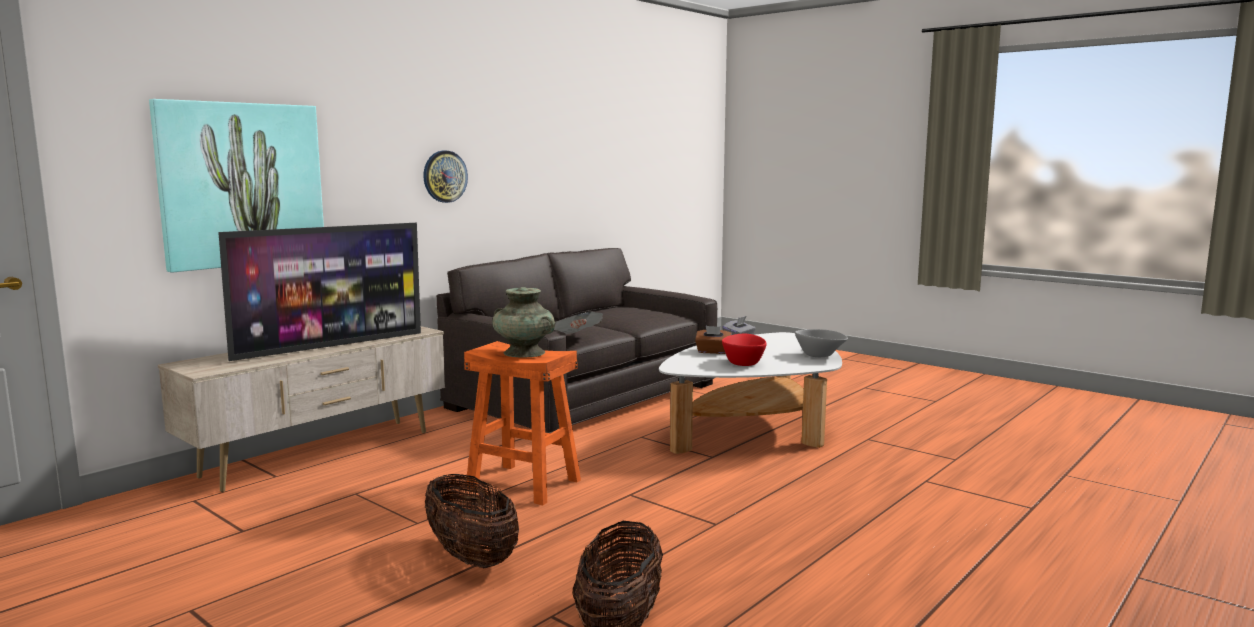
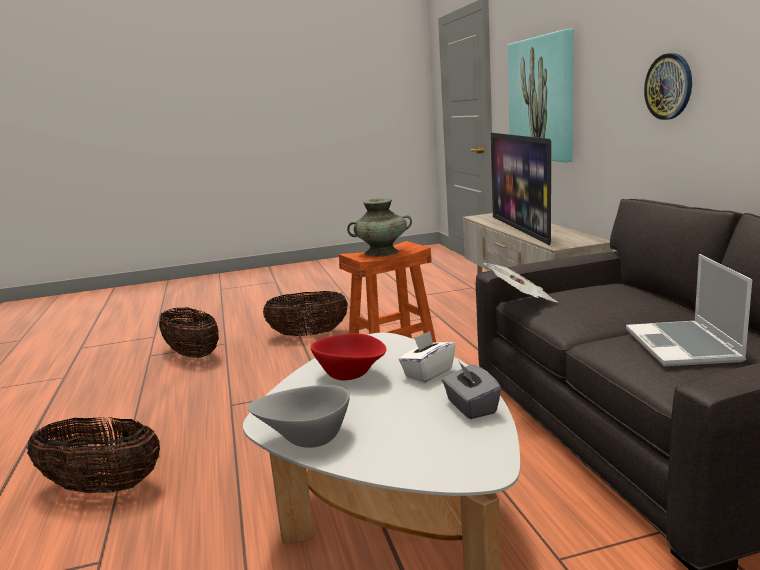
camera: 125 degrees right, 5 degrees up
(631, 314) = (684, 346): none -> laptop
(713, 352) = (428, 373): brown tissue box -> white tissue box
(895, 517) = (102, 487): none -> basket

